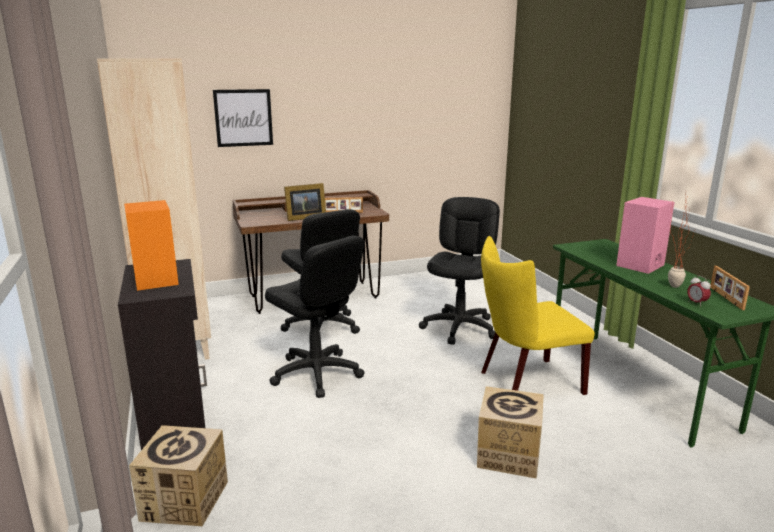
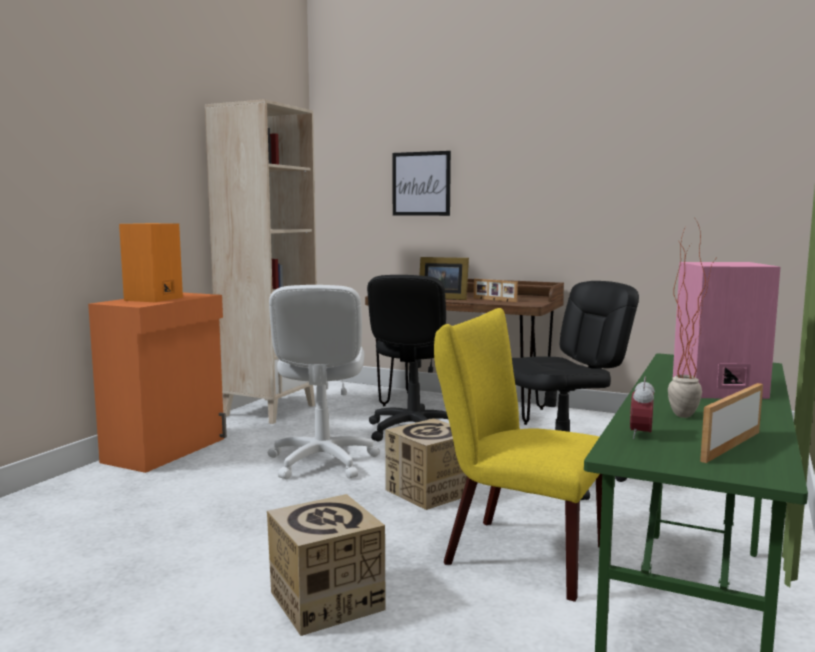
camera: 45 degrees right, 10 degrees down
(176, 416) = (167, 450): black cabinet -> orange cabinet
(185, 500) = (54, 499): cardboard box -> cardboard box (429, 492)
(316, 374) = (322, 462): black office chair -> white office chair

